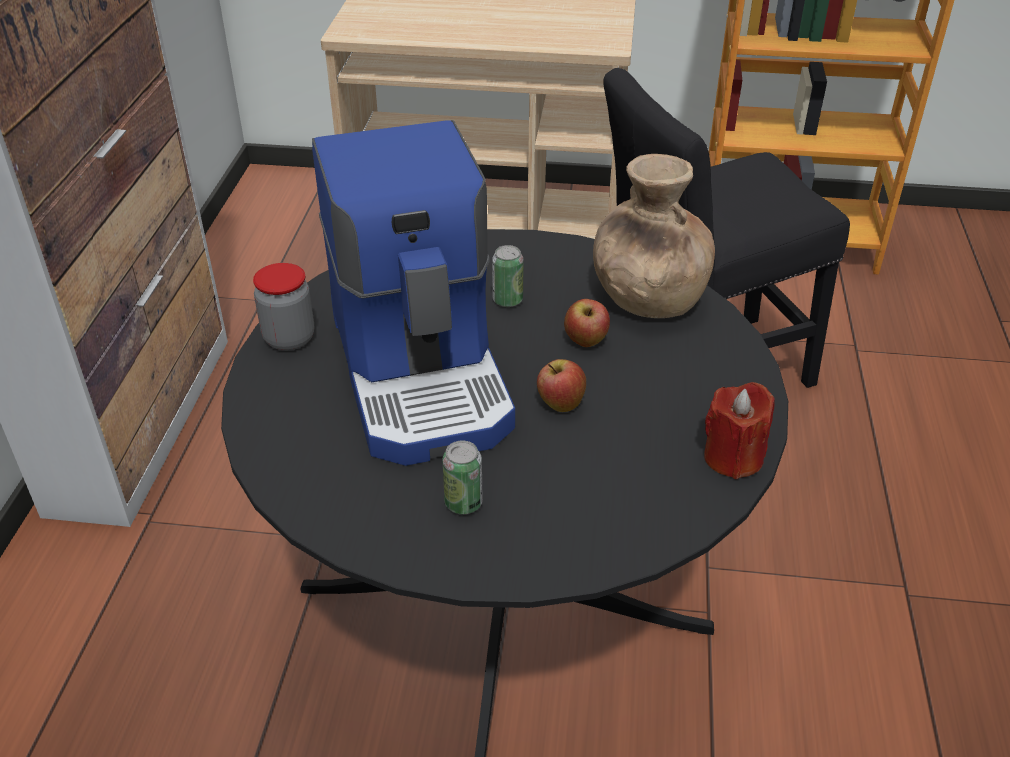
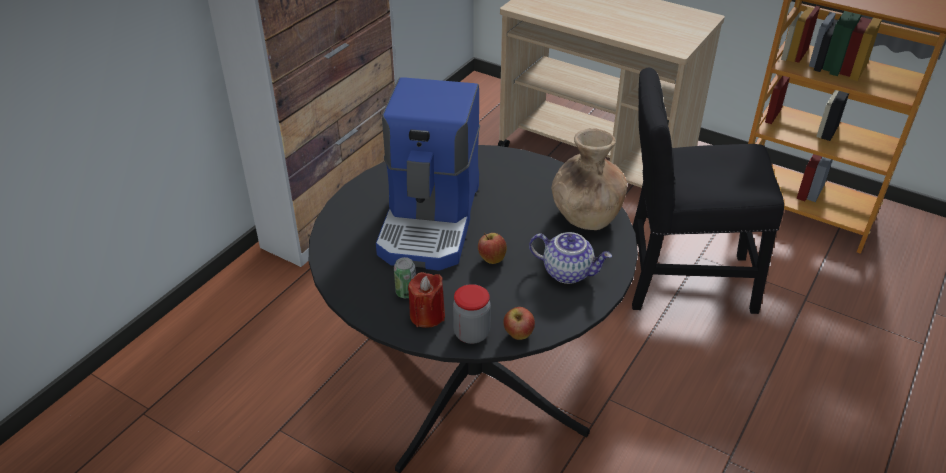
camera: 25 degrees right, 0 degrees up
(289, 338) = (376, 182): jar -> jar (471, 333)
(507, 300) = (504, 194): can -> none
(585, 342) = (531, 229): apple -> apple (518, 335)
(687, 388) = (568, 272): none -> teapot
(733, 457) = (564, 316): red candle -> red candle (427, 315)

